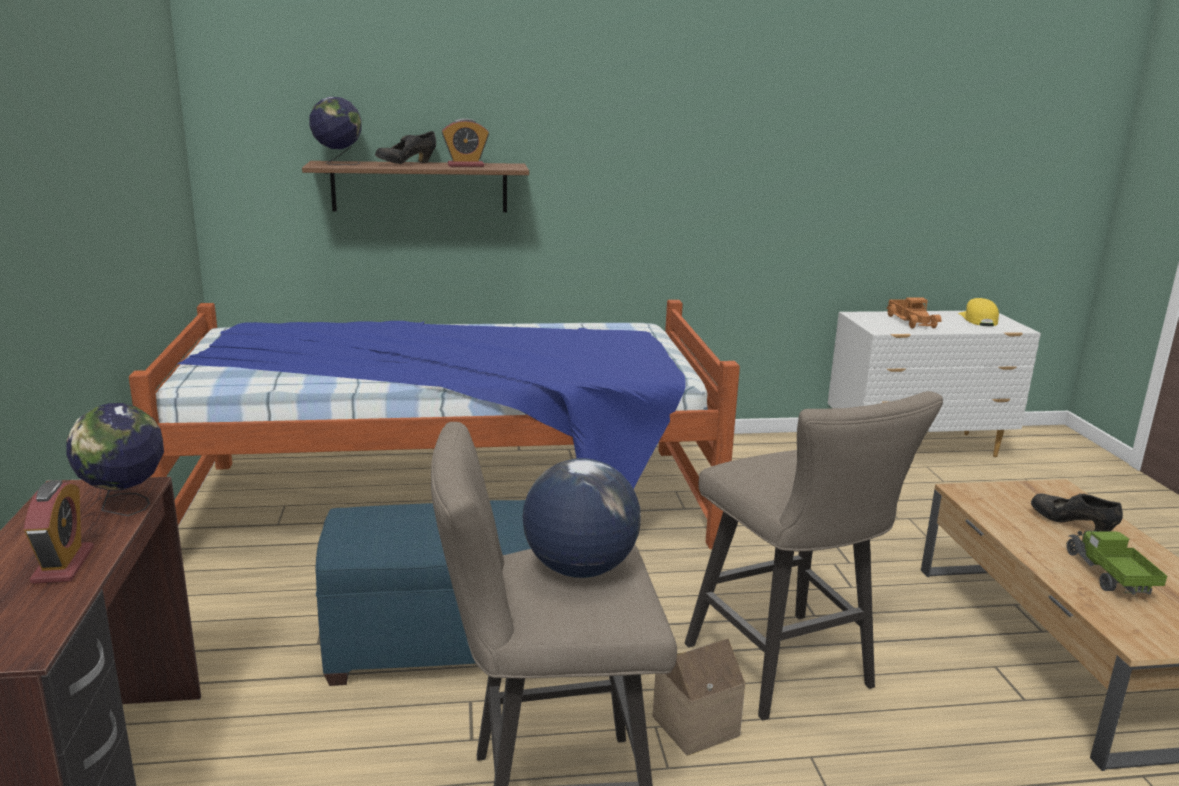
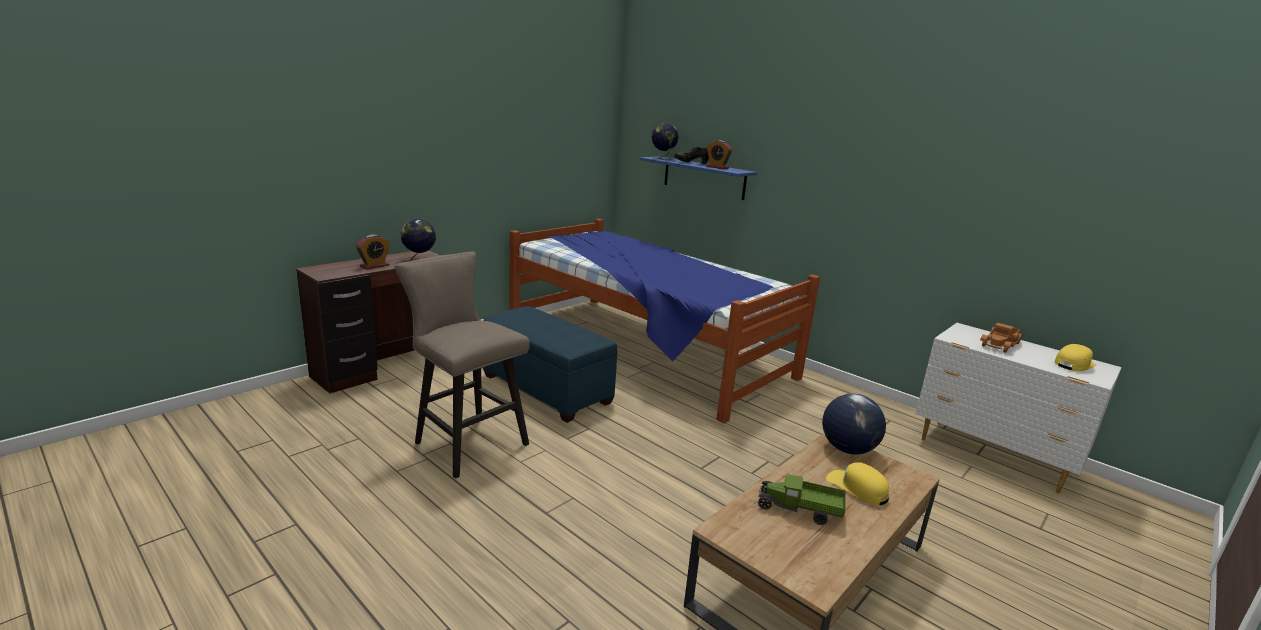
camera: 50 degrees right, 0 degrees up
(420, 187) = (704, 177): brown shelf -> blue shelf
(579, 569) = (474, 328): globe -> globe (847, 449)
(692, 724) = (558, 458): toy house -> none
(787, 672) = (635, 473): beige stool -> none
(1071, 525) = (857, 488): black shoe -> yellow cap
(1108, 576) = (799, 510): toy truck -> toy truck turned 120 degrees counterclockwise

